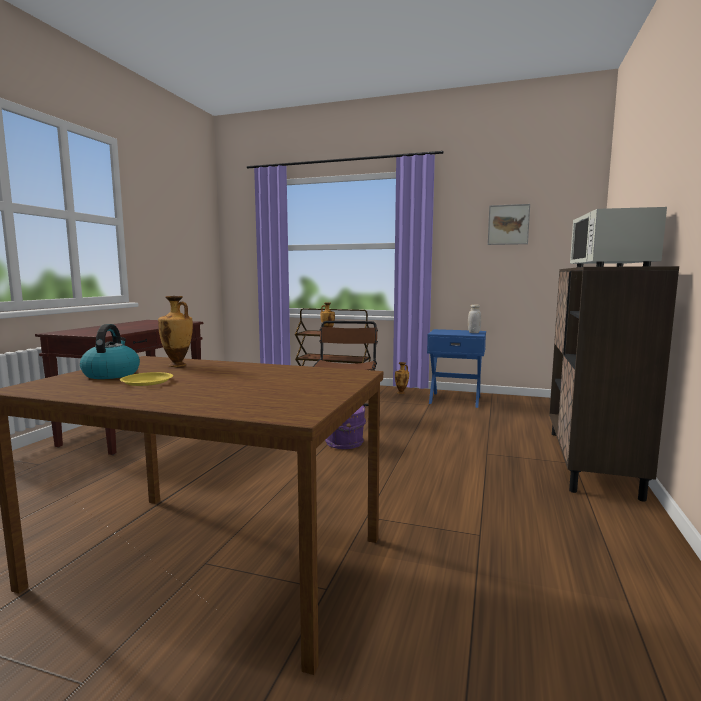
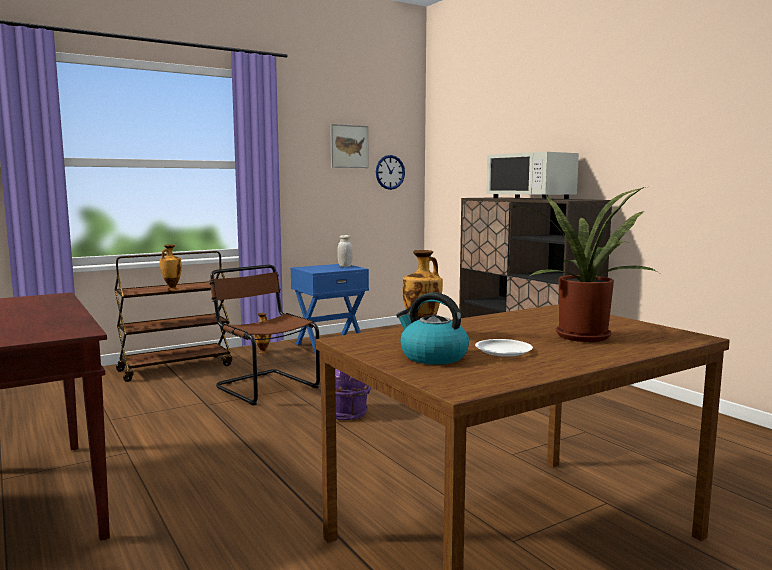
camera: 50 degrees left, 0 degrees up
(146, 382) = (503, 351): yellow plate -> white plate
(241, 389) = (583, 335): none -> potted plant
(555, 247) = (390, 172): none -> wall clock

